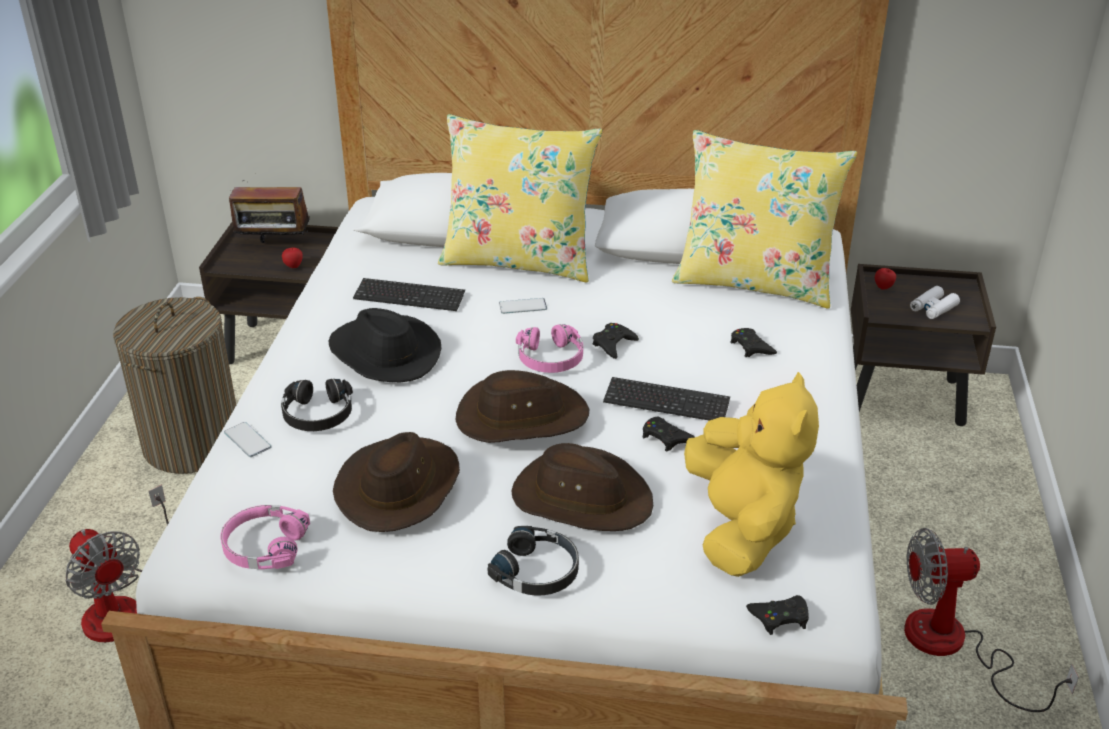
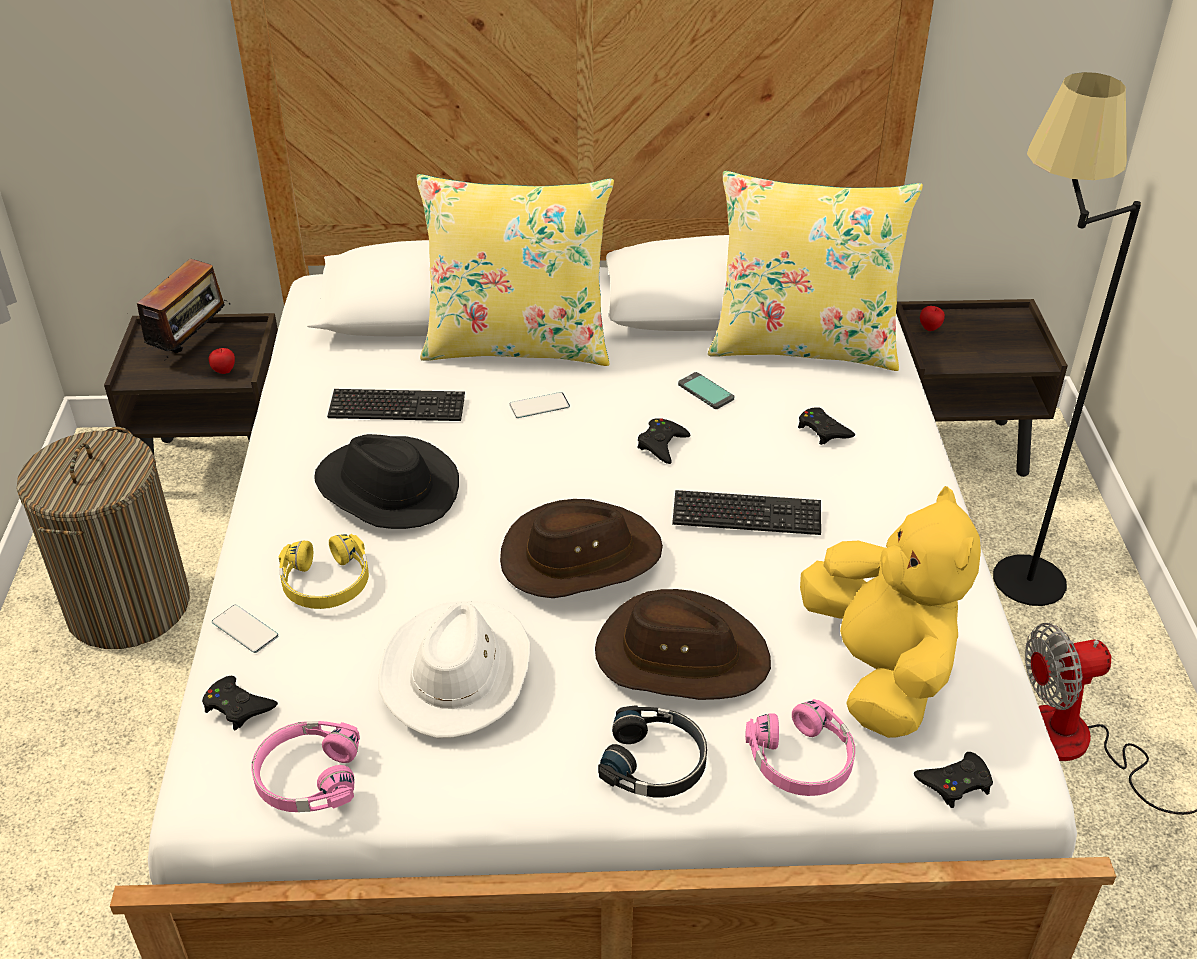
camera: 10 degrees left, 5 degrees up
(123, 604) = (89, 833): fan -> none
(274, 246) = (192, 346): radio -> radio turned 60 degrees counterclockwise
(318, 414) = (326, 583): black headphones -> yellow headphones
(399, 486) = (457, 671): brown hat -> white hat
(550, 358) = (593, 472): pink headphones -> pink headphones (802, 760)
(661, 309) = (705, 392): none -> phone
(665, 437) = (758, 562): black game controller -> black game controller (238, 707)
(921, 493) = (1000, 564): none -> black floor lamp
(933, 308) = (991, 349): white binoculars -> none

